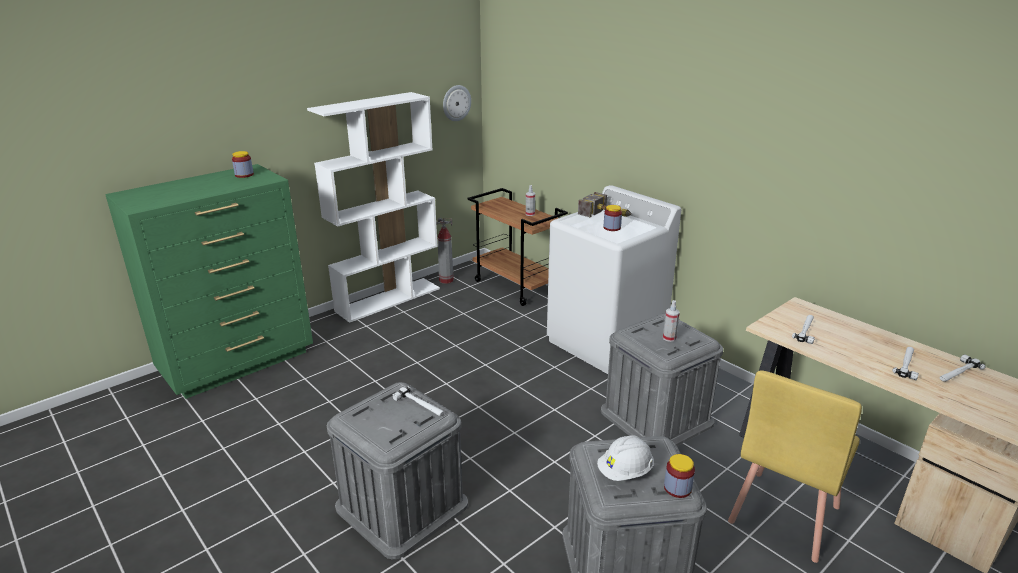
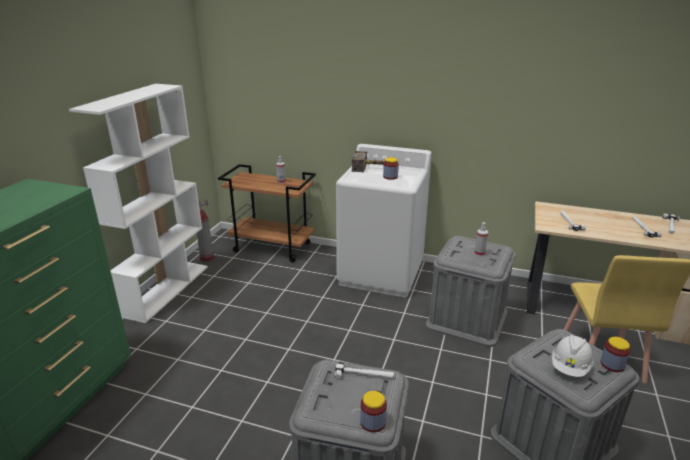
camera: 30 degrees left, 0 degrees up
(244, 175) = (28, 192): jar -> jar (373, 422)
(456, 103) = (187, 91): wall clock -> none

